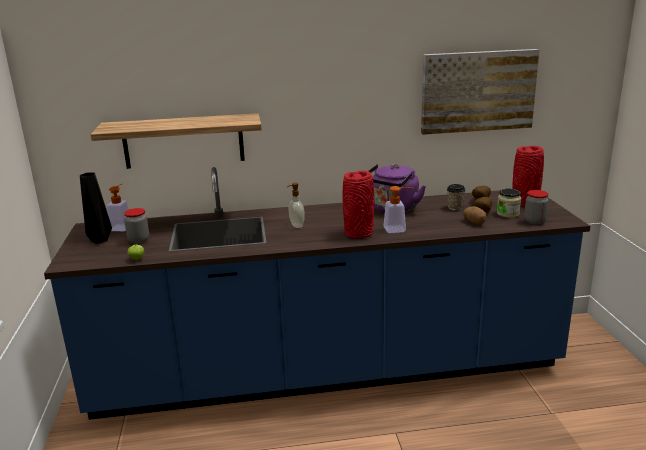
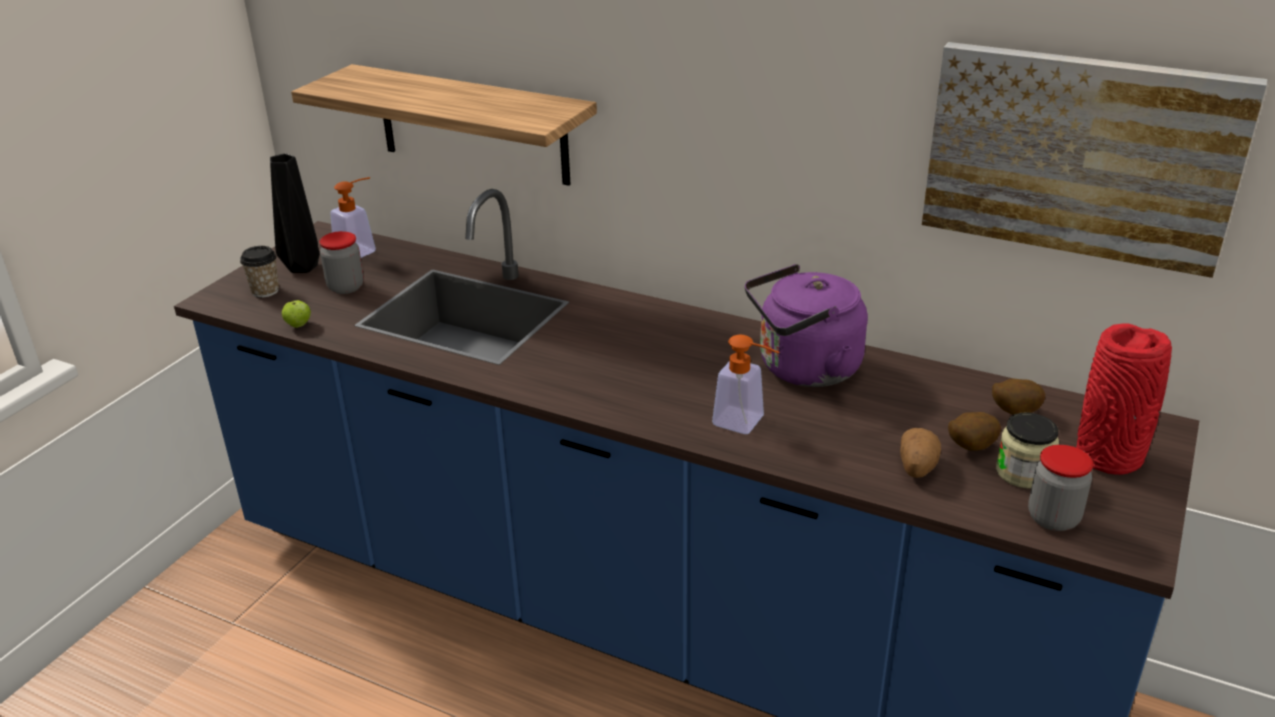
camera: 35 degrees right, 10 degrees up
(296, 225) = (591, 344): soap dispenser -> none
(359, 233) = (665, 404): red vase -> none
(455, 208) = (931, 412): cup -> cup (265, 291)

